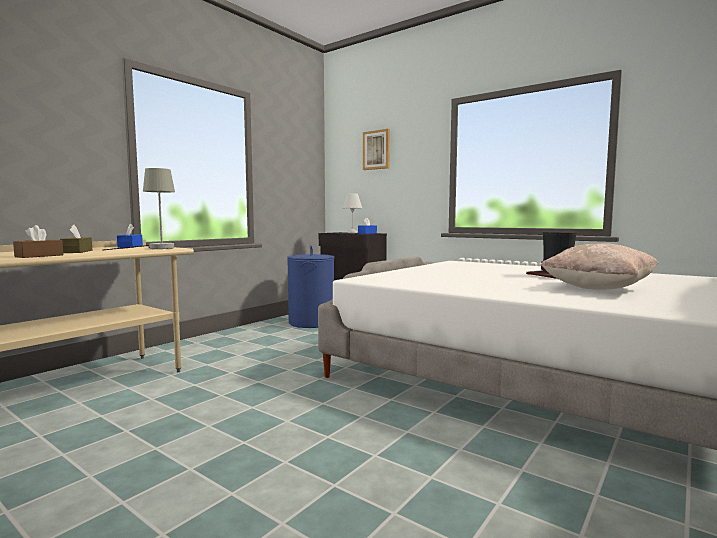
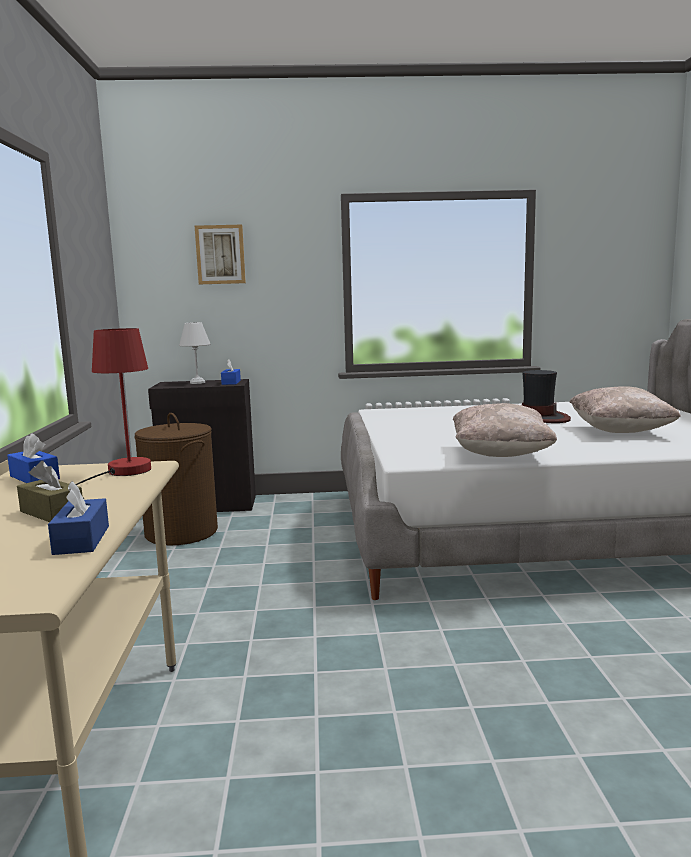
camera: 40 degrees left, 5 degrees up
(39, 256) = (81, 540): brown tissue box -> blue tissue box
(153, 248) = (120, 474): grey table lamp -> red table lamp
(311, 322) = (182, 532): blue laundry basket -> brown laundry basket
(431, 284) = (500, 454): none -> beige pillow

